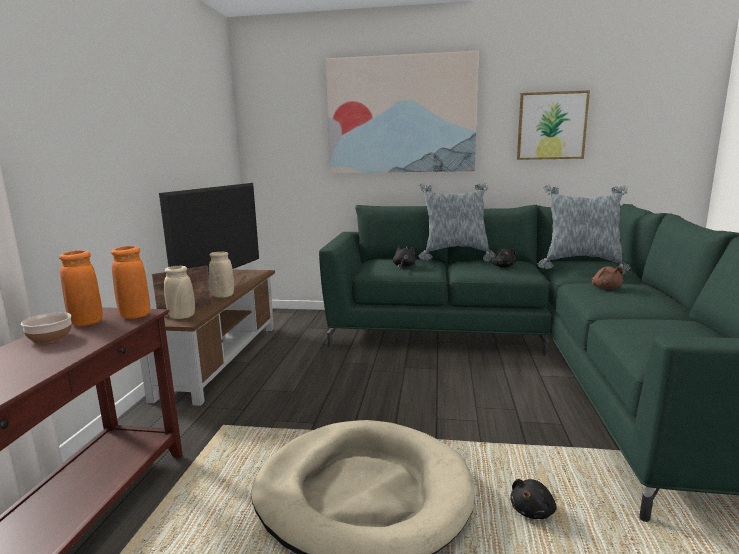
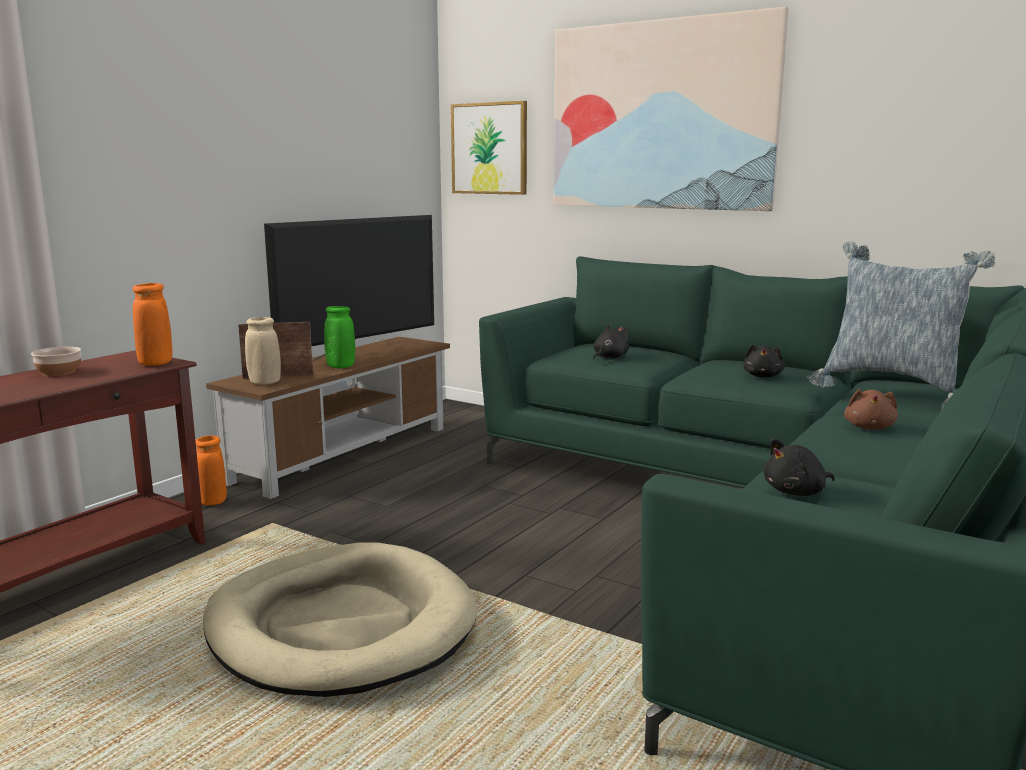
camera: 25 degrees right, 0 degrees up
(86, 323) = (107, 363): orange vase -> orange vase (213, 502)
(223, 296) = (340, 366): beige vase -> green vase
(454, 259) = (705, 357): pillow -> none
(533, 511) = (516, 699): black plush toy -> black plush toy (797, 492)
(551, 126) = (914, 135): picture -> picture (489, 148)

